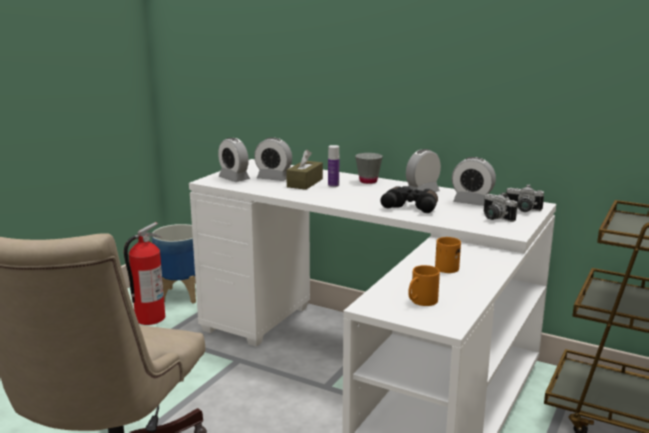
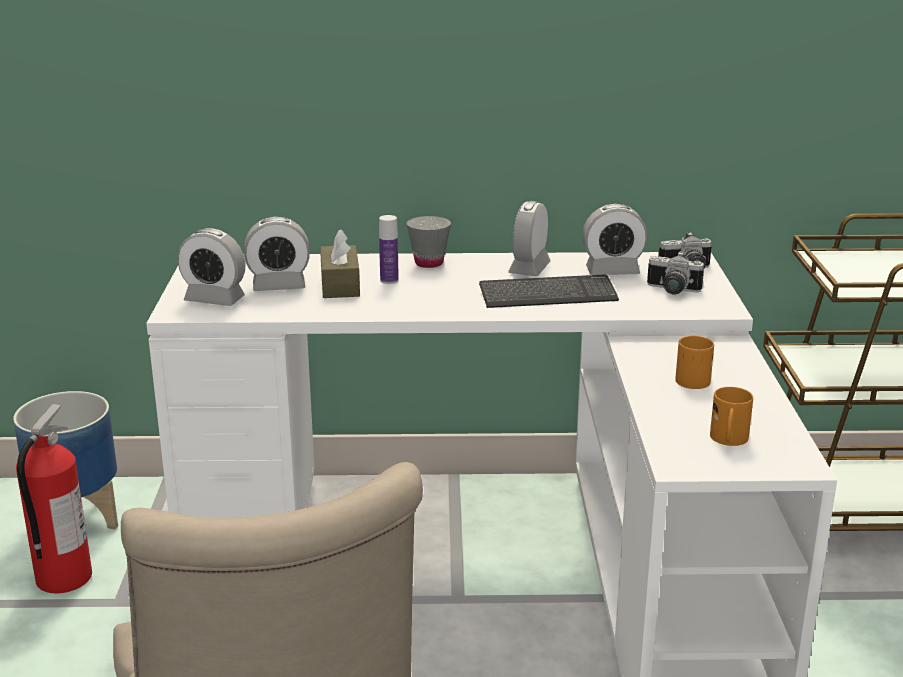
camera: 30 degrees left, 5 degrees up
(411, 207) = (548, 295): black binoculars -> keyboard

